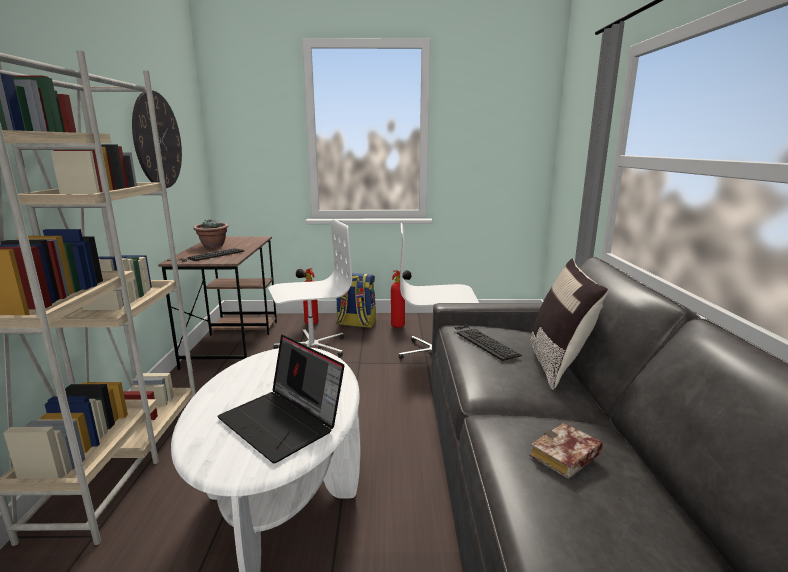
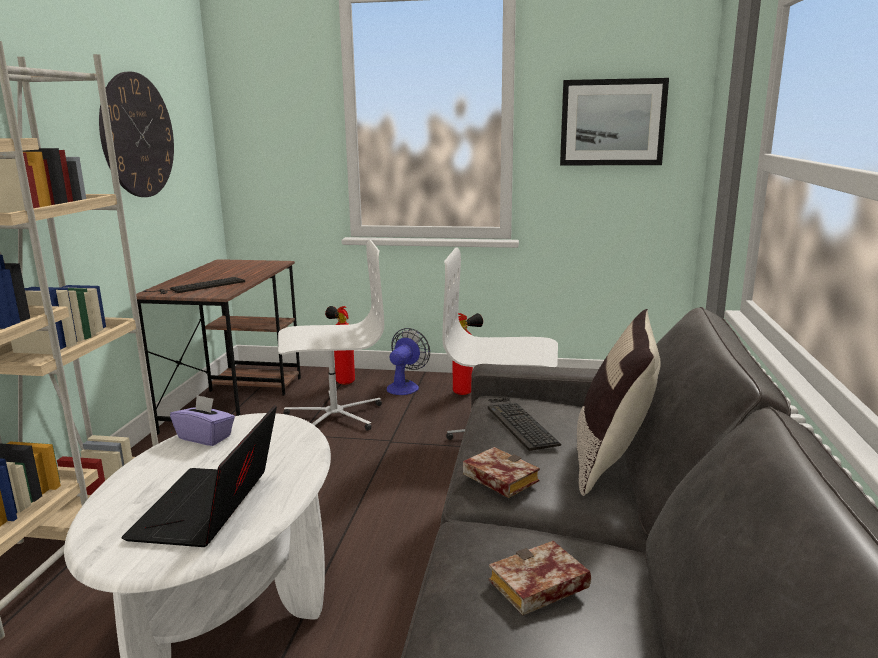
camera: 10 degrees right, 0 degrees up
(213, 246) = (211, 272): potted plant -> none
(252, 367) = (205, 437): none -> purple tissue box
(283, 422) = (209, 509): laptop -> laptop turned 45 degrees clockwise
(355, 324) = (405, 386): backpack -> fan
(491, 382) = (497, 478): none -> book
(495, 137) = (612, 122): none -> picture

